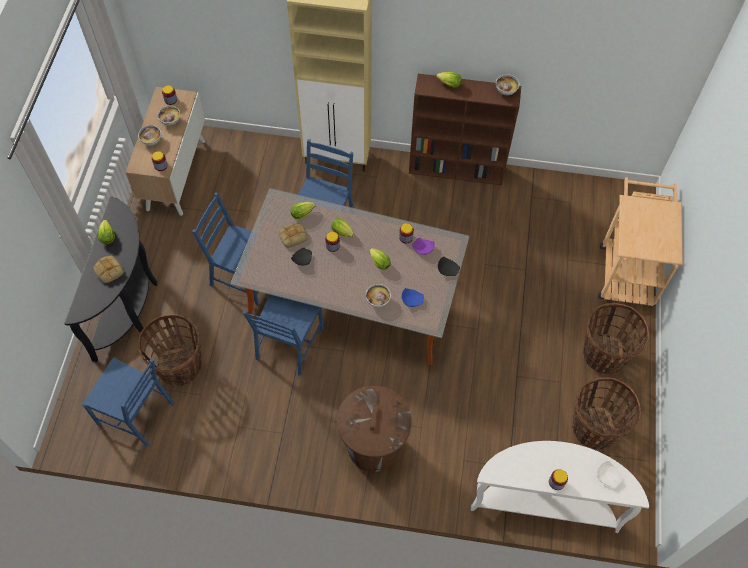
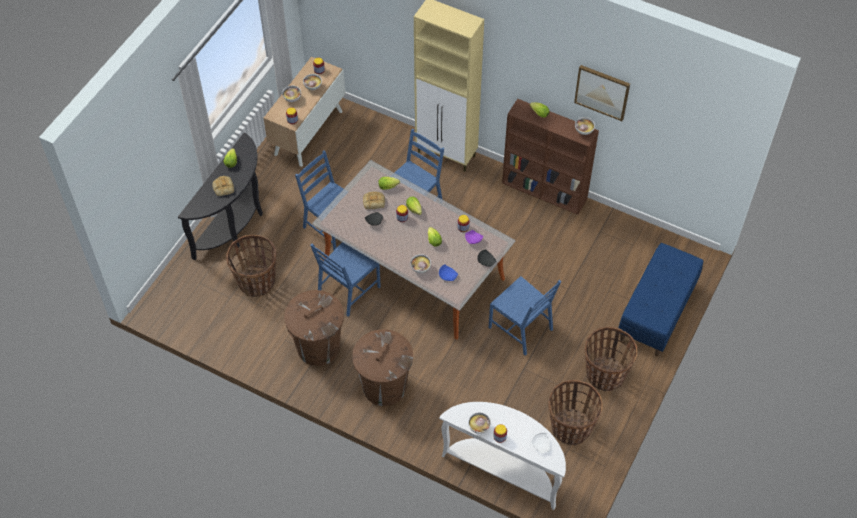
camera: 20 degrees right, 5 degrees down
(137, 413) = (212, 307): blue chair -> blue chair (521, 328)
(280, 423) = (318, 347): none -> brown trash can
(527, 39) = (602, 92): none -> picture
(528, 478) = (479, 427): none -> bowl
(626, 268) = (657, 312): beige cart -> blue bench

